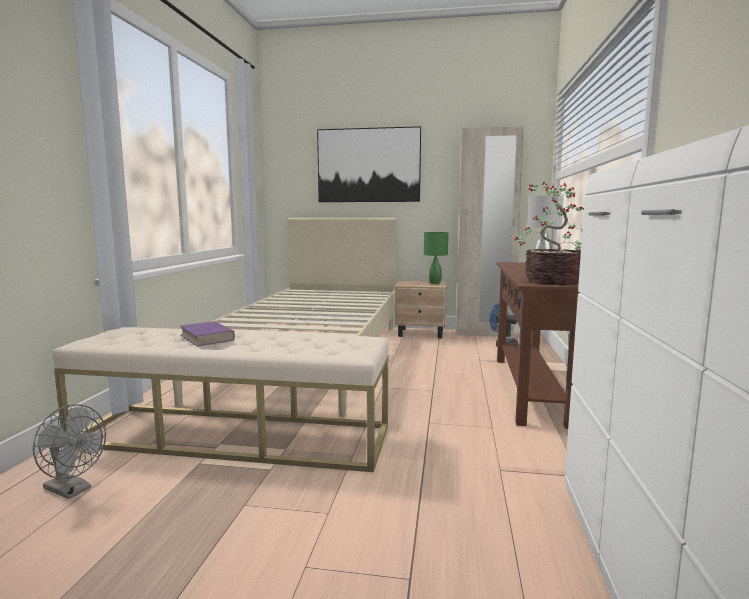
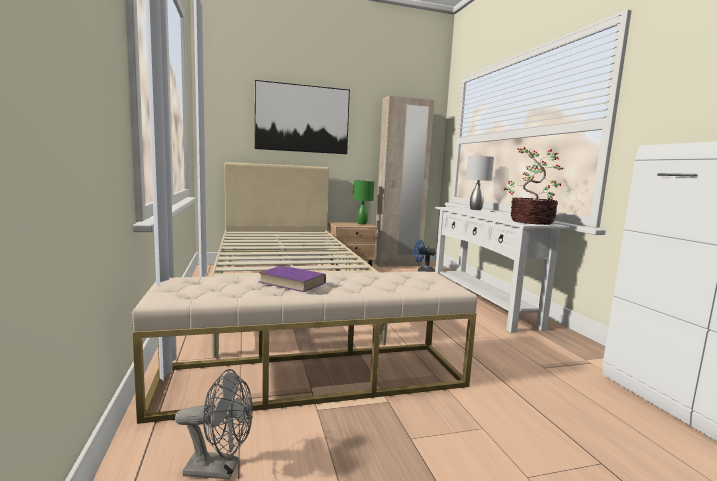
camera: 25 degrees left, 0 degrees up
(529, 388) = (482, 304): brown console table -> white console table

